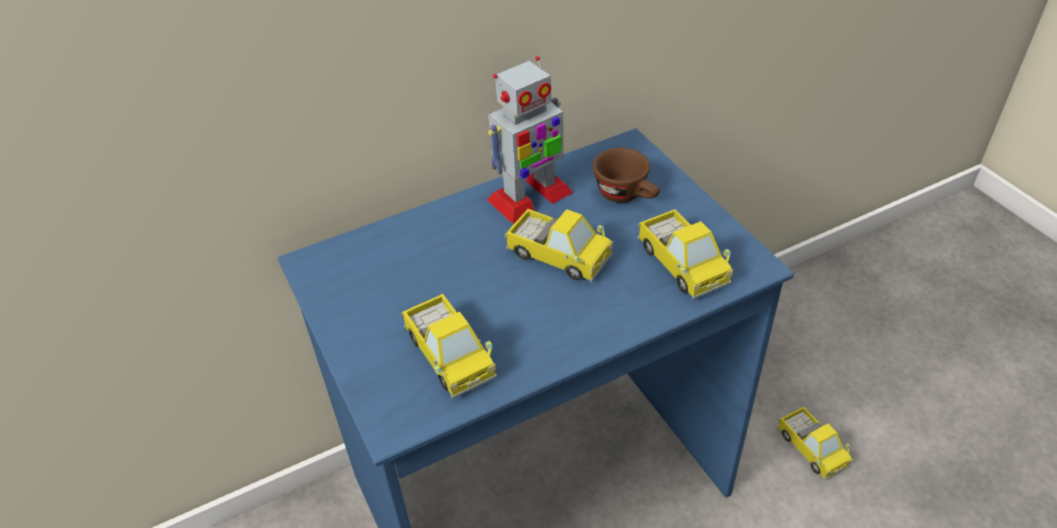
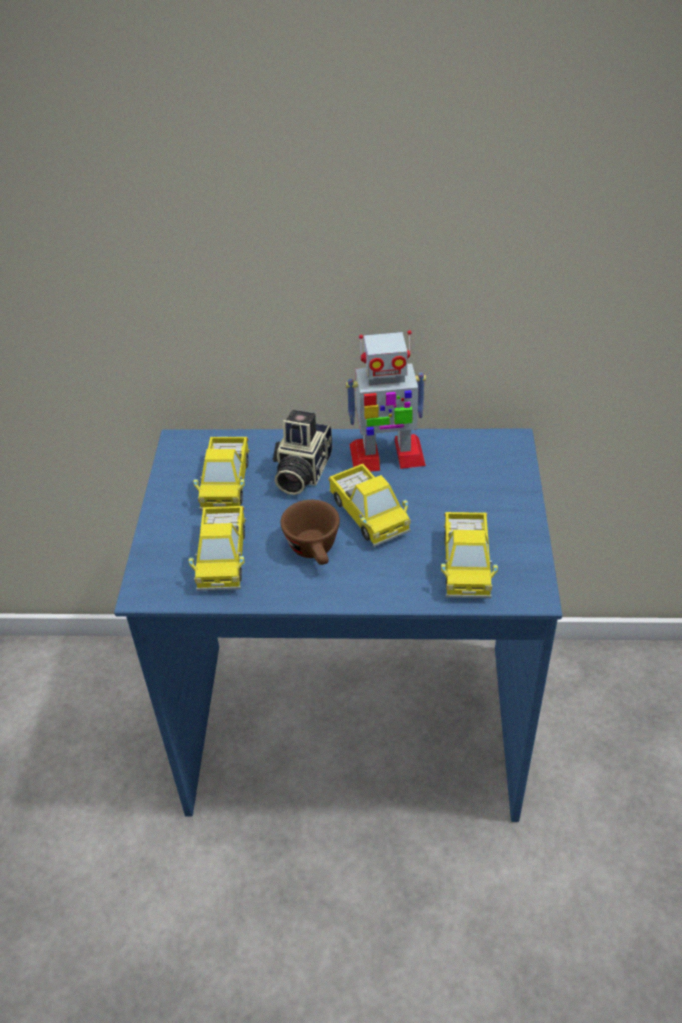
camera: 30 degrees right, 0 degrees up
(460, 242) = (301, 472): none -> camera
(627, 195) = (470, 486): brown cup -> brown cup (315, 551)
(811, 449) = (628, 821): toy truck -> toy truck (226, 484)

